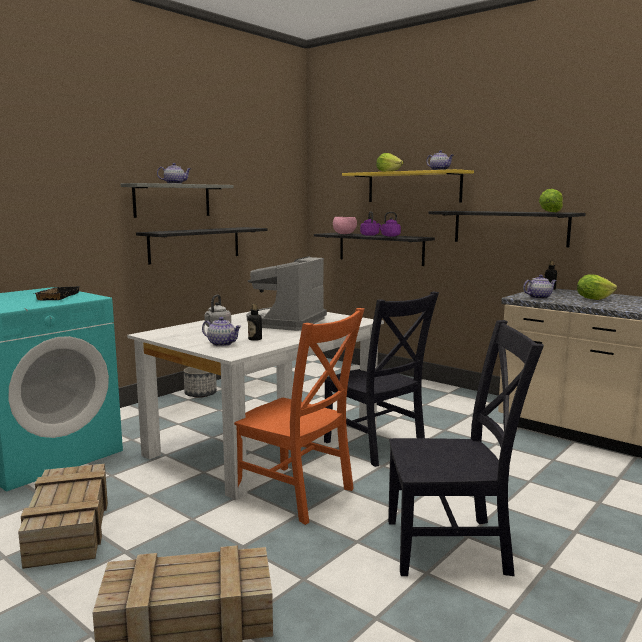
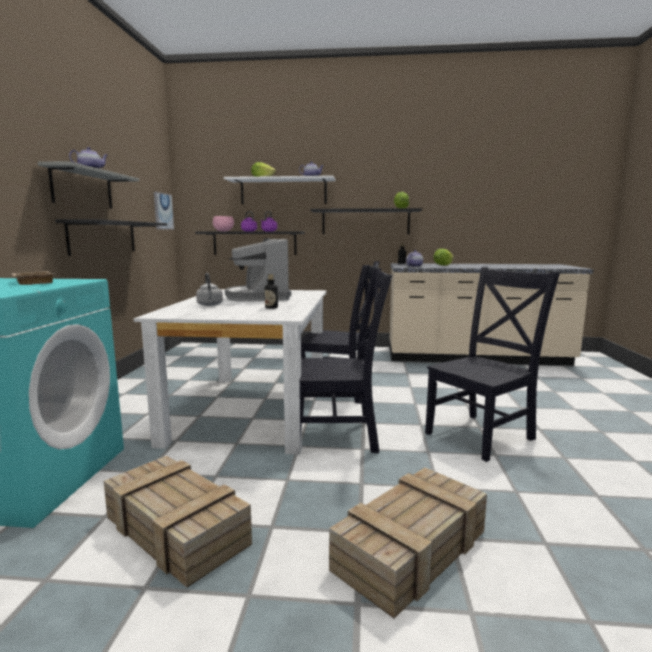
camera: 35 degrees left, 0 degrees up
(56, 296) = (31, 282): black tray -> beige tray
(200, 394) = (130, 387): planter -> none
(222, 344) = (255, 313): teapot -> none
(288, 211) = (163, 211): none -> picture
(297, 495) = (340, 436): orange chair -> black chair
(413, 187) = (283, 191): yellow shelf -> white shelf

